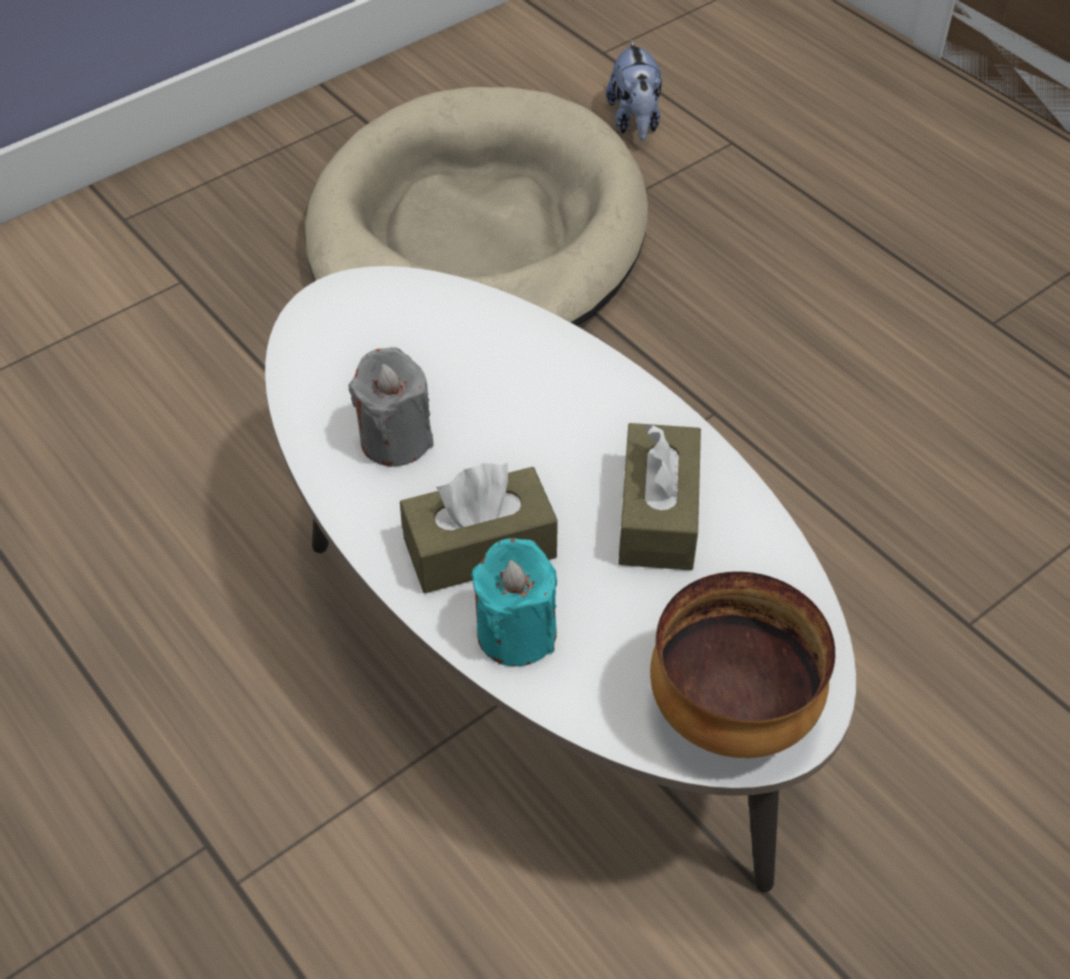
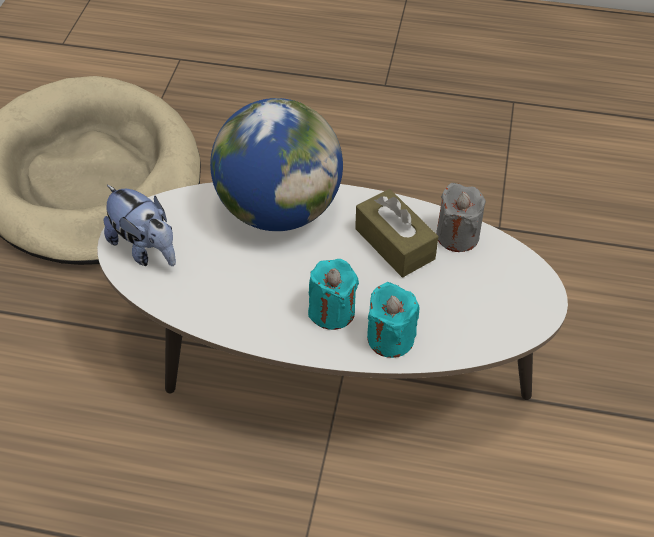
camera: 40 degrees left, 0 degrees up
(395, 439) = (234, 287): grey candle -> grey candle (457, 236)
(480, 548) = (332, 311): brown tissue box -> turquoise candle
(552, 377) = (279, 210): none -> globe
(635, 122) = (117, 73): plush toy -> plush toy (146, 249)
(729, 710) = (512, 308): bowl -> none

